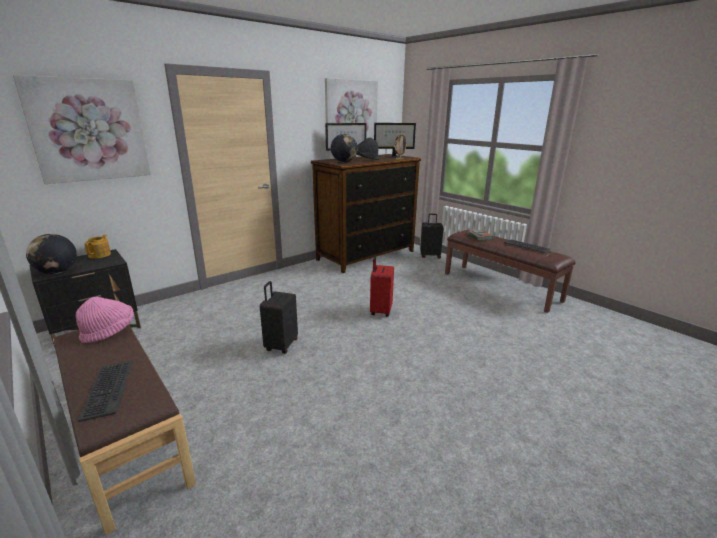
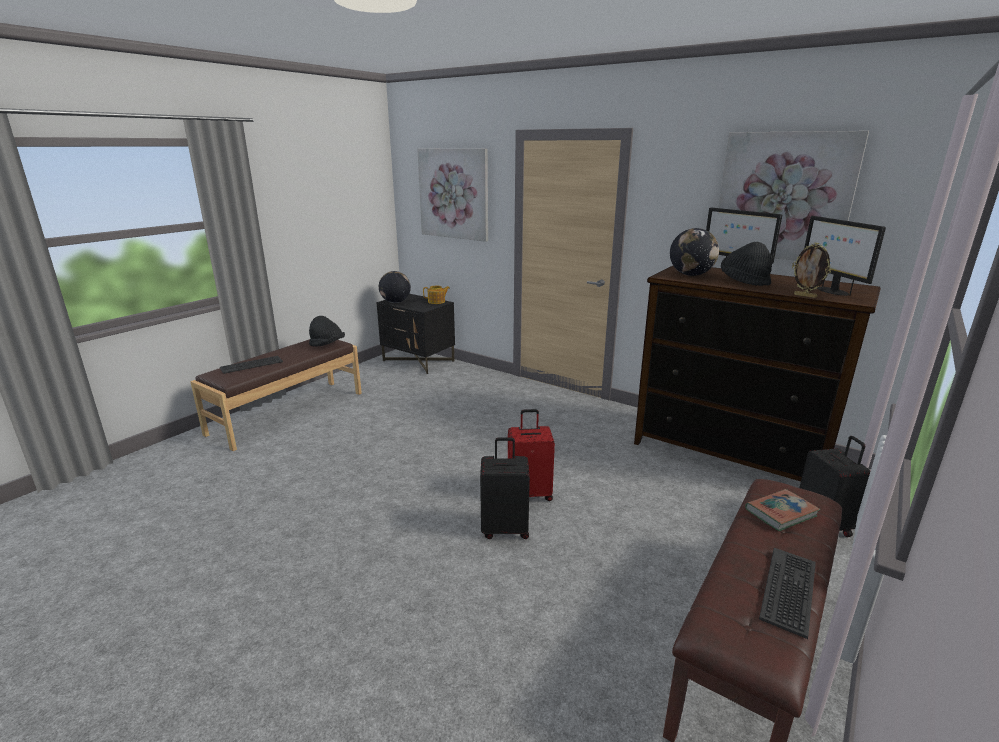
camera: 75 degrees right, 0 degrees up
(109, 331) = (327, 345): pink hat -> black hat
(281, 345) = (417, 441): black suitcase -> black suitcase (505, 529)

